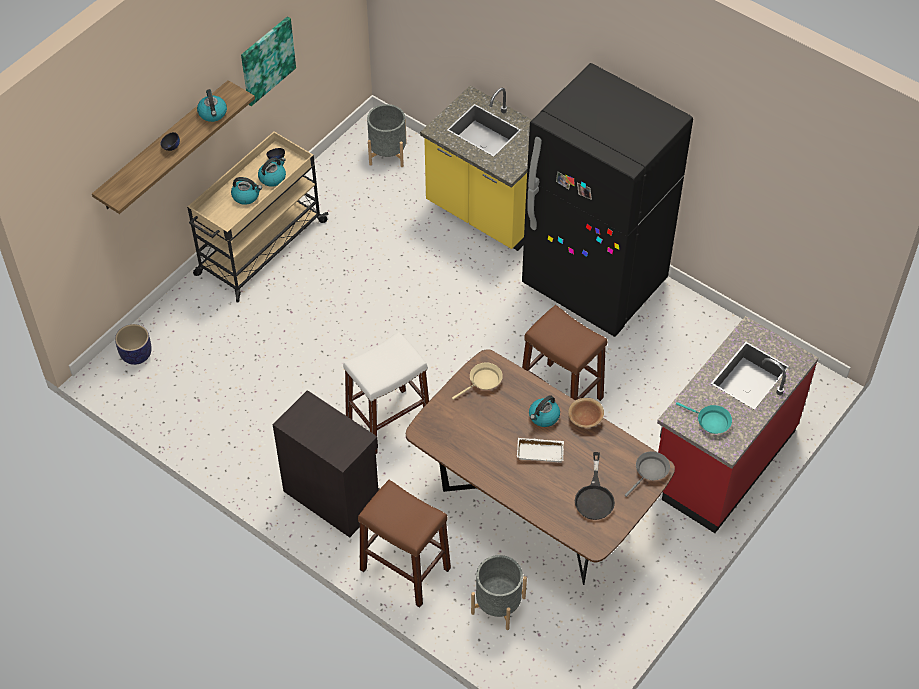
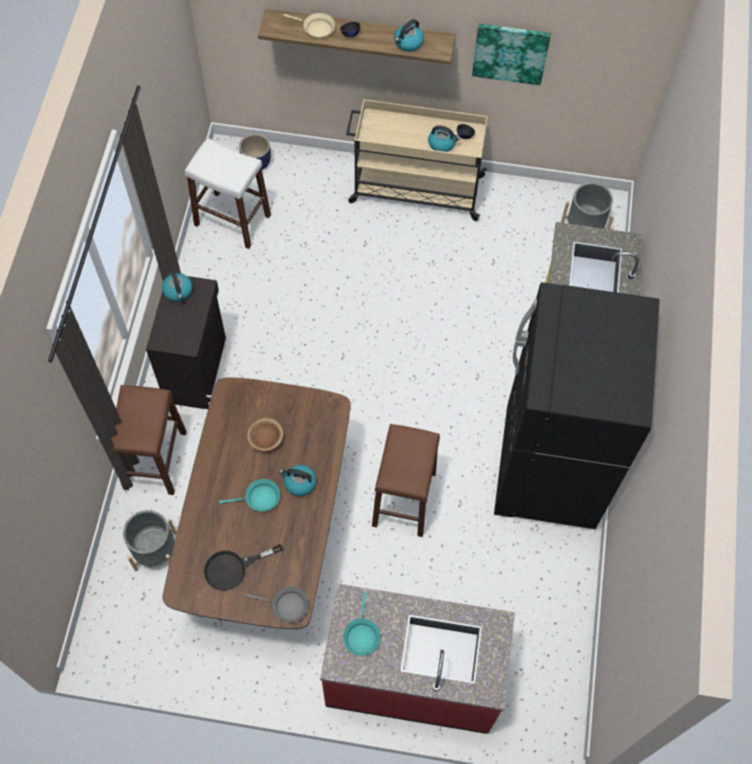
camera: 60 degrees right, 10 degrees up
(246, 196) = (409, 135): kettle -> kettle (178, 291)
(388, 421) = (296, 373): white stool -> white stool (232, 220)
(483, 381) = (311, 414): beige frying pan -> beige frying pan (316, 29)
(541, 451) = (259, 498): white tray -> turquoise frying pan
(585, 418) = (317, 519): brown bowl -> brown bowl (265, 438)

